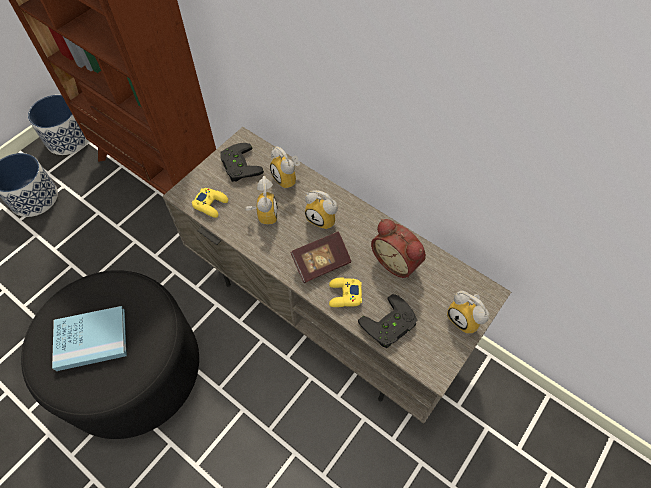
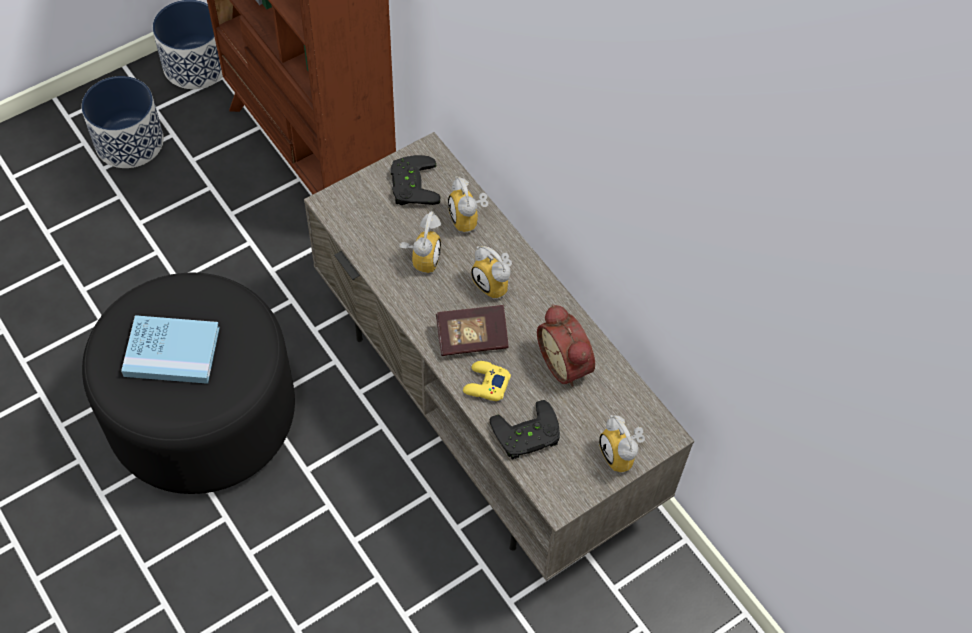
camera: 15 degrees right, 0 degrees up
(211, 204) = (361, 226): yellow game controller -> none

